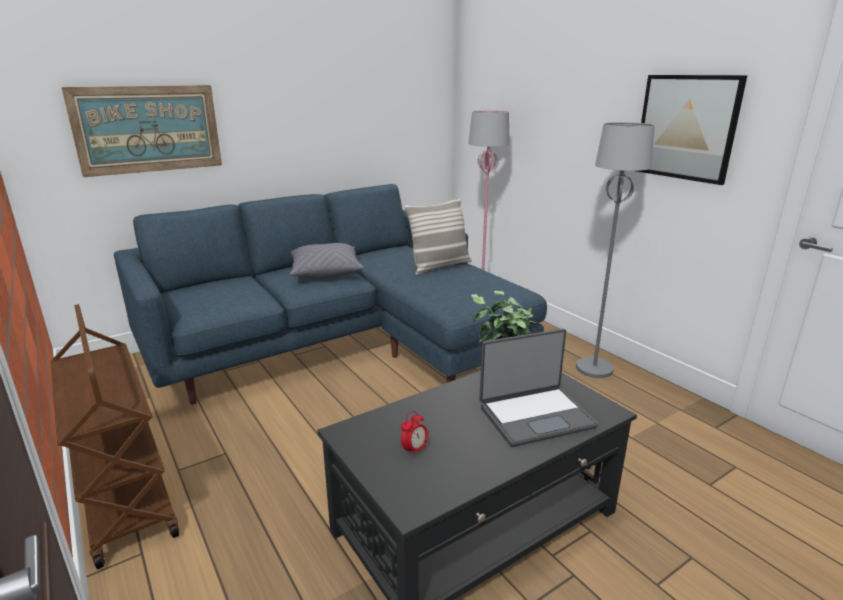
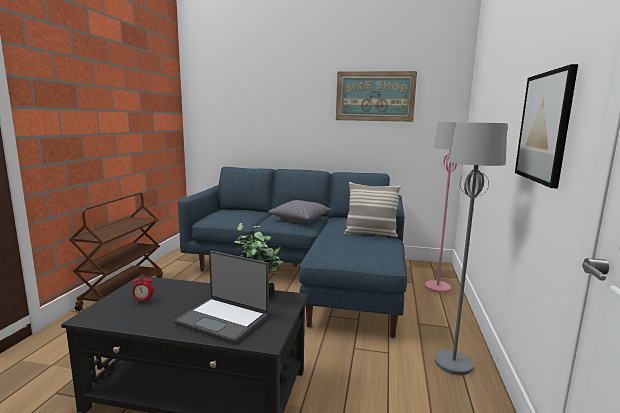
camera: 45 degrees right, 10 degrees down
(148, 129) = (245, 123): picture -> picture (375, 96)

